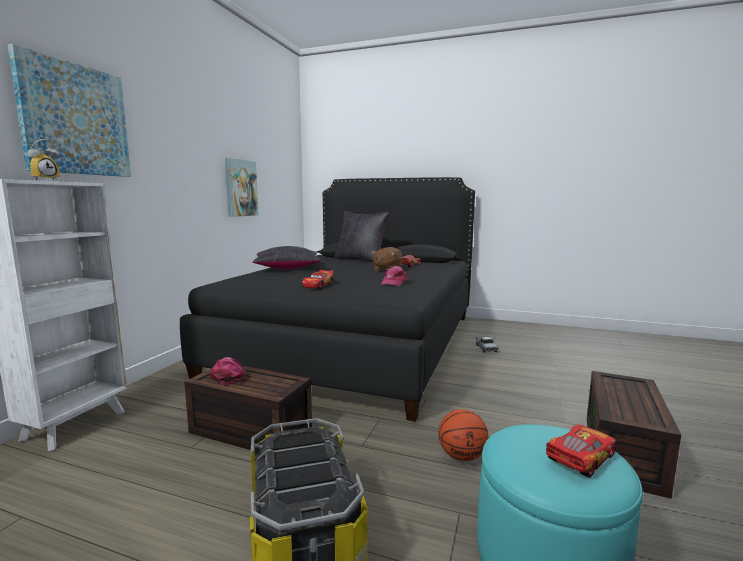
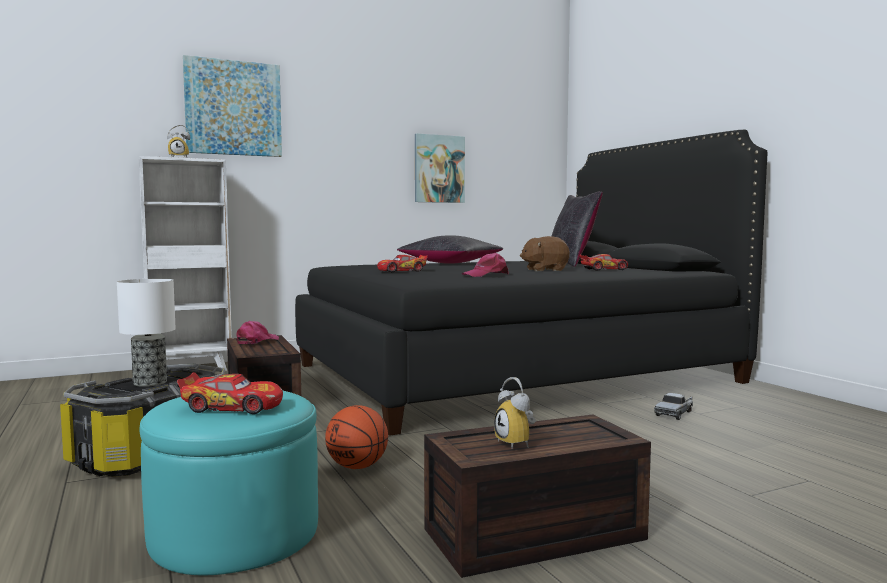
camera: 45 degrees right, 5 degrees down
(302, 465) = (149, 383): none -> table lamp
(638, 404) = (518, 443): none -> alarm clock

